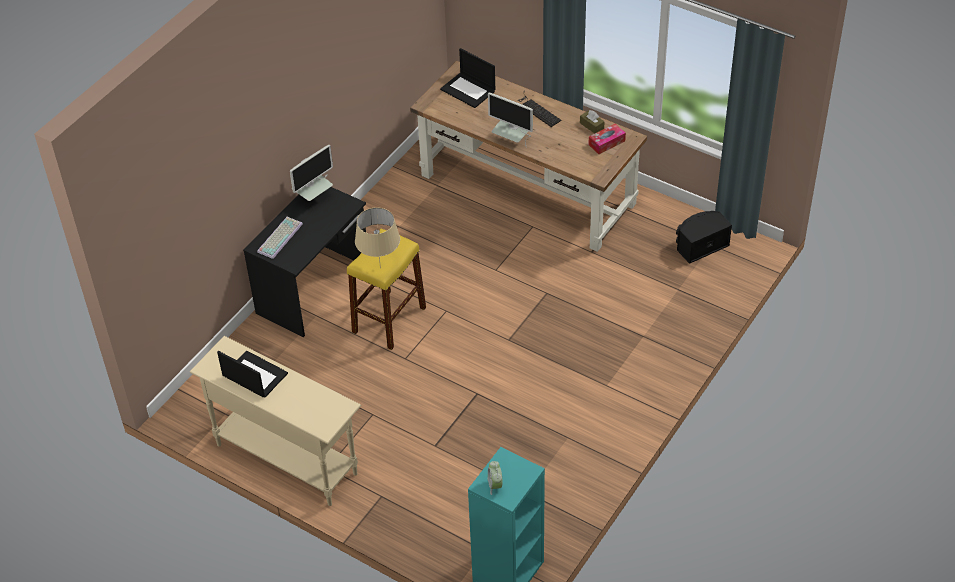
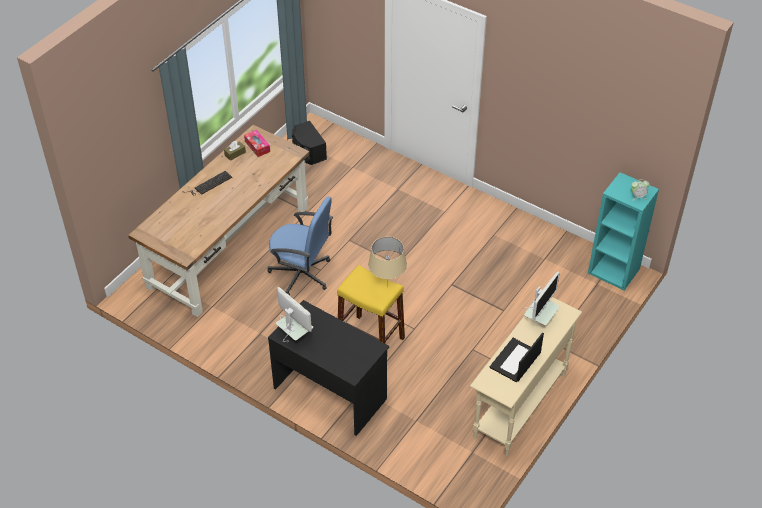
camera: 90 degrees left, 0 degrees up
(279, 237) = (341, 359): keyboard -> none
(468, 90) = (172, 227): laptop -> none
(488, 254) = (302, 274): none -> blue office chair
(512, 142) = (246, 201): monitor -> monitor (539, 320)

